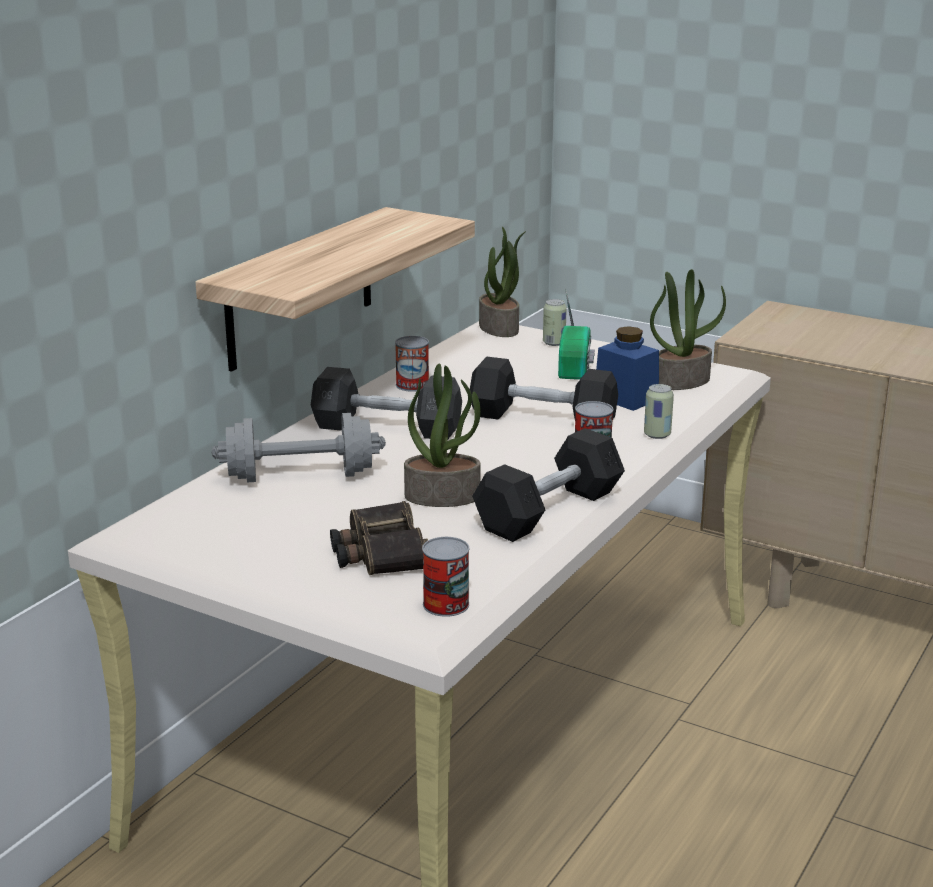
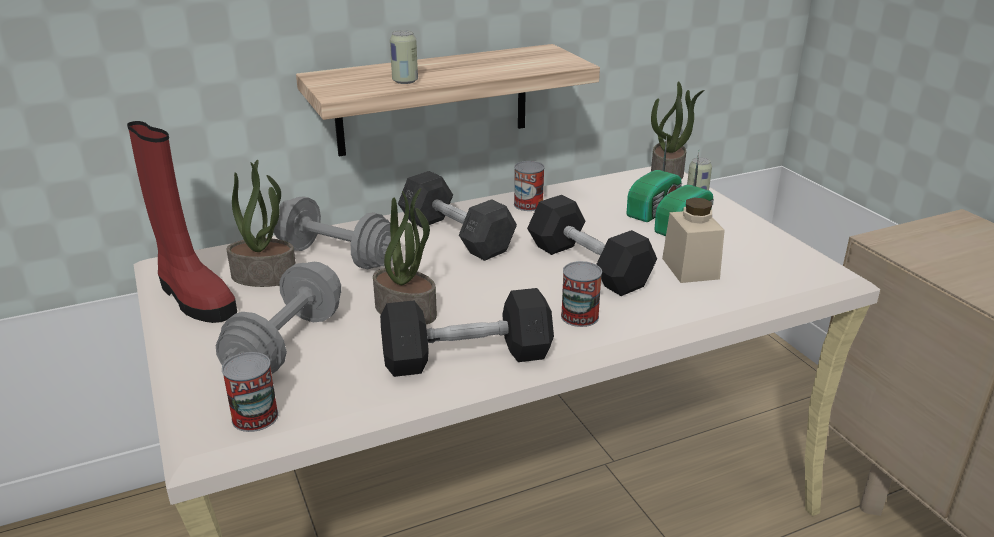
camera: 35 degrees right, 5 degrees up
(217, 550) = (194, 298): none -> red boot
(380, 552) = (286, 345): binoculars -> grey dumbbell
(532, 360) = (655, 209): none -> radio
(626, 398) = (690, 268): blue jar -> beige jar
(657, 435) = (669, 314): can -> can (405, 81)
(682, 381) = (768, 267): potted plant -> potted plant (265, 276)

